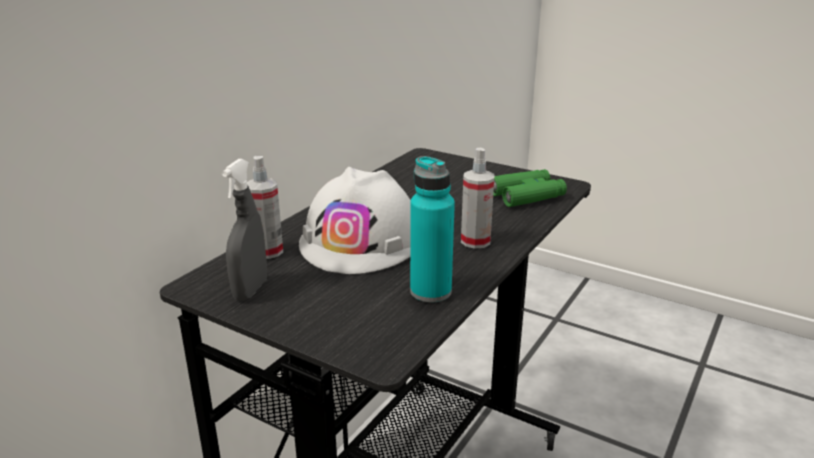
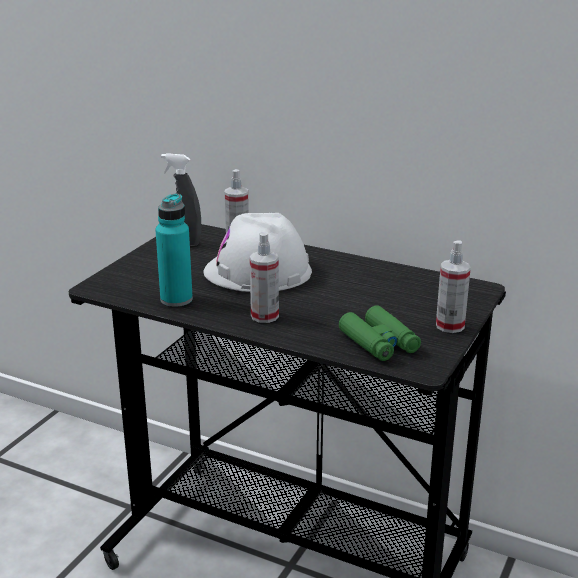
camera: 85 degrees right, 0 degrees up
(492, 170) = (450, 326): none -> spray bottle

